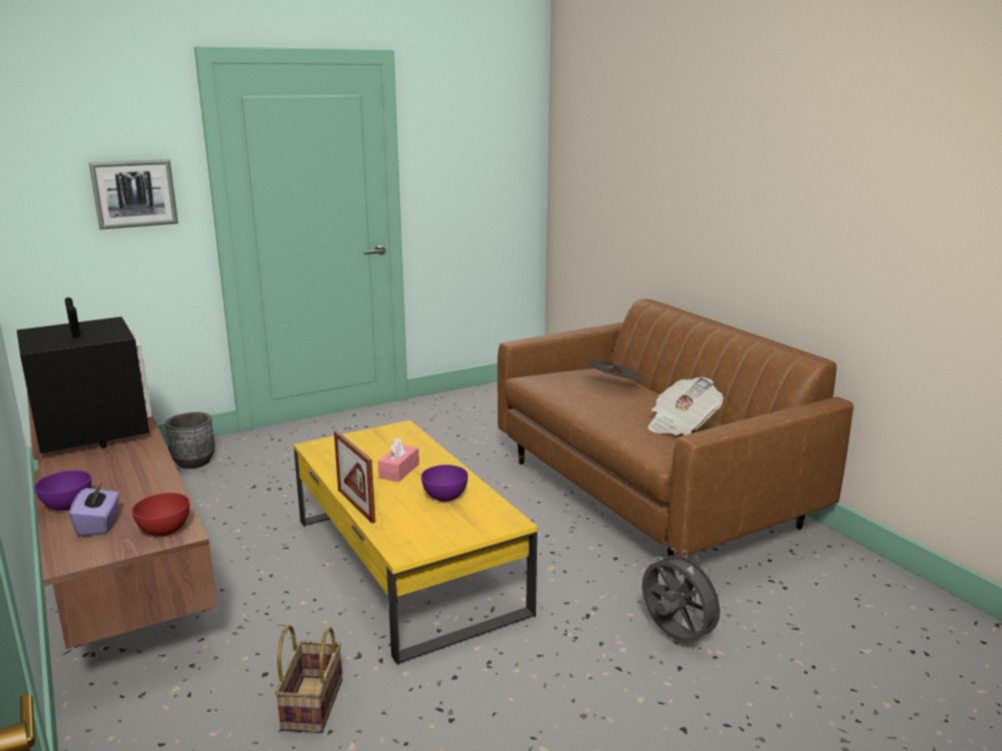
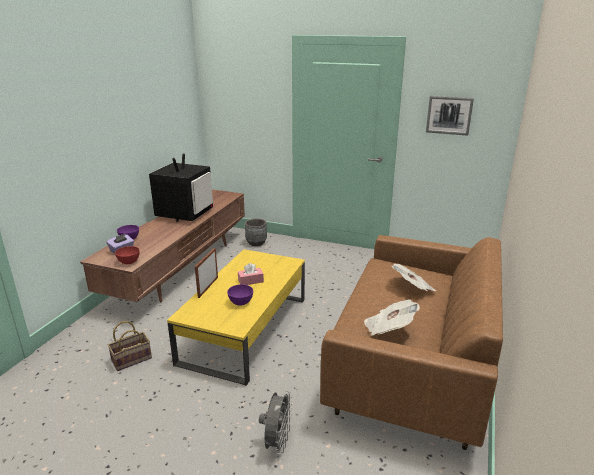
camera: 50 degrees right, 5 degrees up
(134, 193) = (258, 108): picture -> picture (449, 115)

